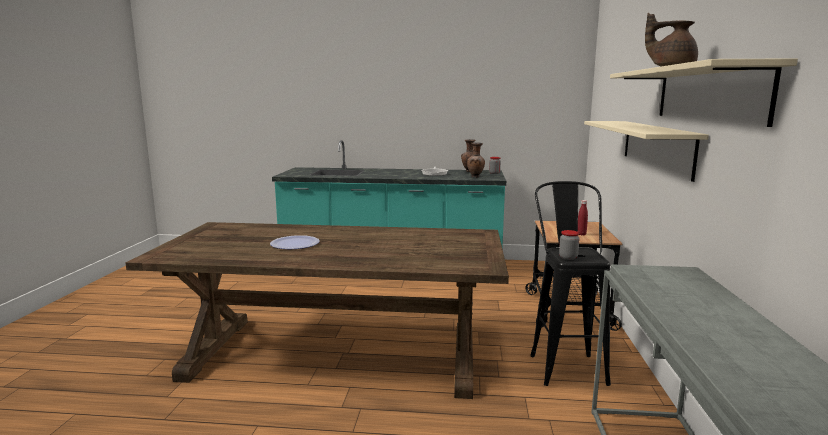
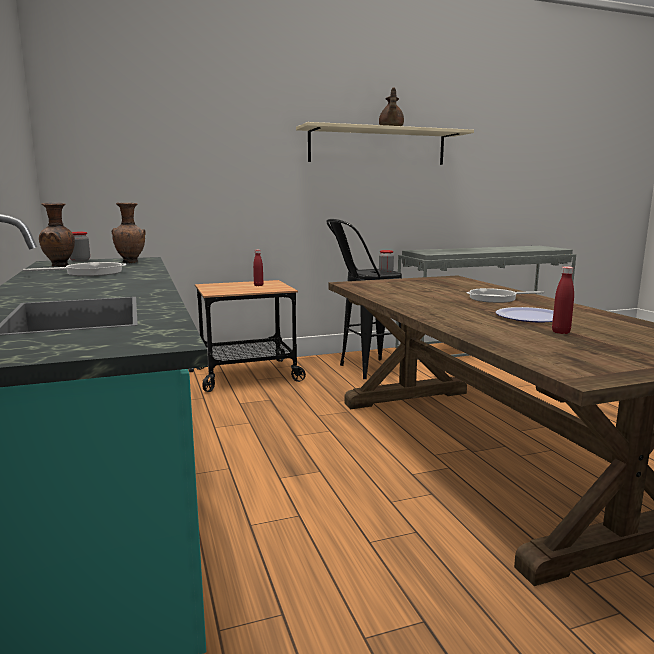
camera: 115 degrees left, 0 degrees up
(258, 239) = (561, 332): none -> red bottle
(358, 252) = (496, 298): none -> frying pan
(656, 146) = (305, 187): beige shelf -> none

